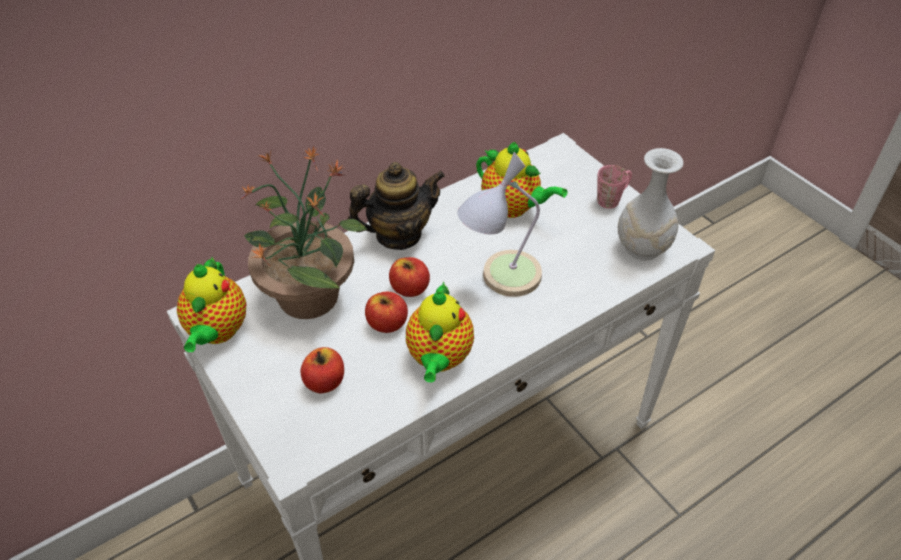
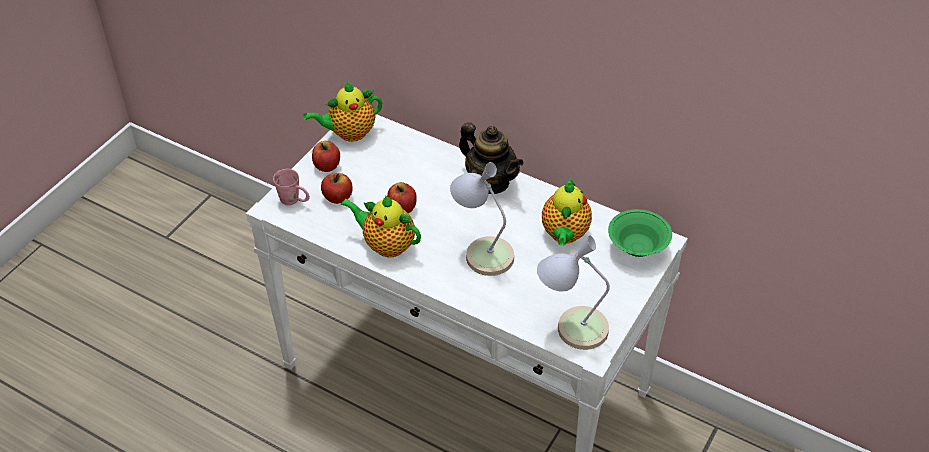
camera: 65 degrees right, 0 degrees up
(309, 295) = (405, 160): potted plant -> none
(410, 288) = (441, 207): apple -> apple (327, 166)
(439, 359) = (386, 245): teapot -> teapot turned 45 degrees clockwise
(559, 166) = (637, 248): none -> green bowl
(613, 198) = (621, 293): pink mug -> pink mug (294, 200)
(641, 248) = (571, 327): white vase -> table lamp

